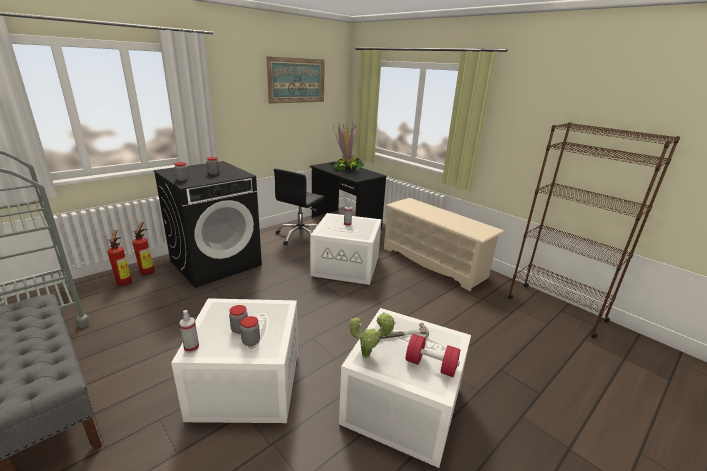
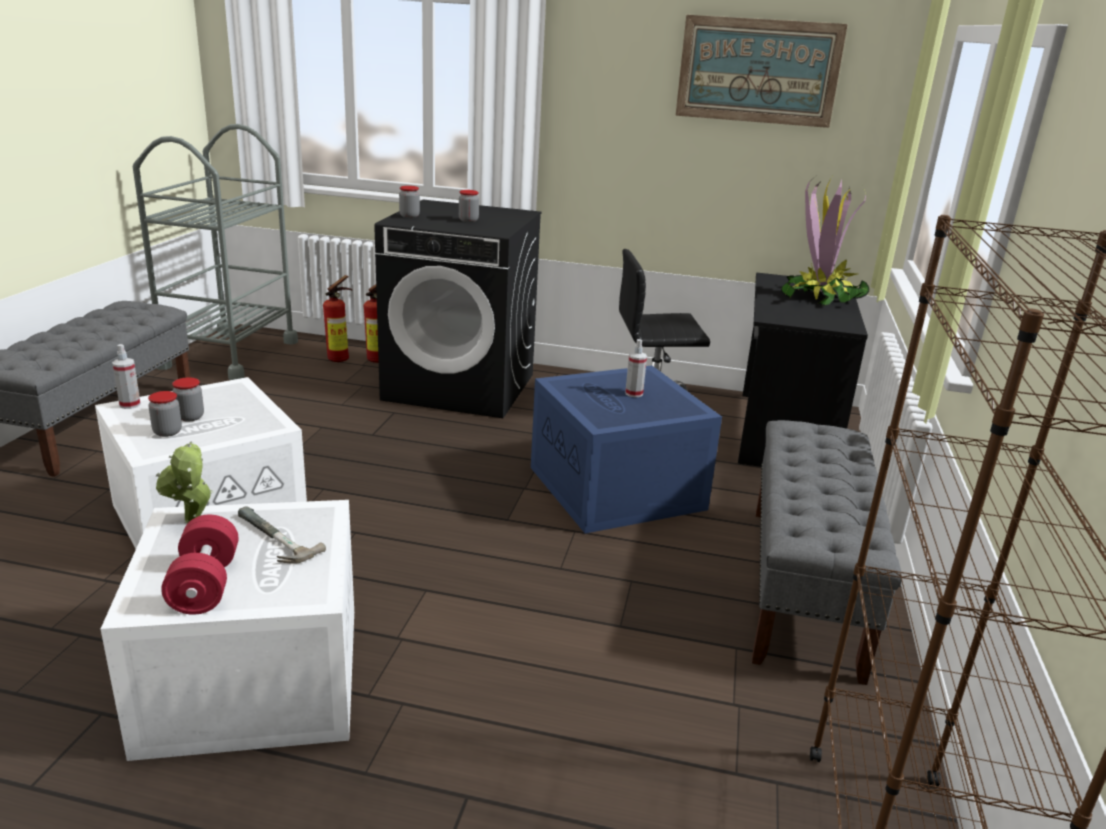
camera: 55 degrees right, 0 degrees up
(347, 265) = (619, 489): white storage box -> blue storage box
(434, 262) = (803, 587): beige shoe rack -> grey bench

